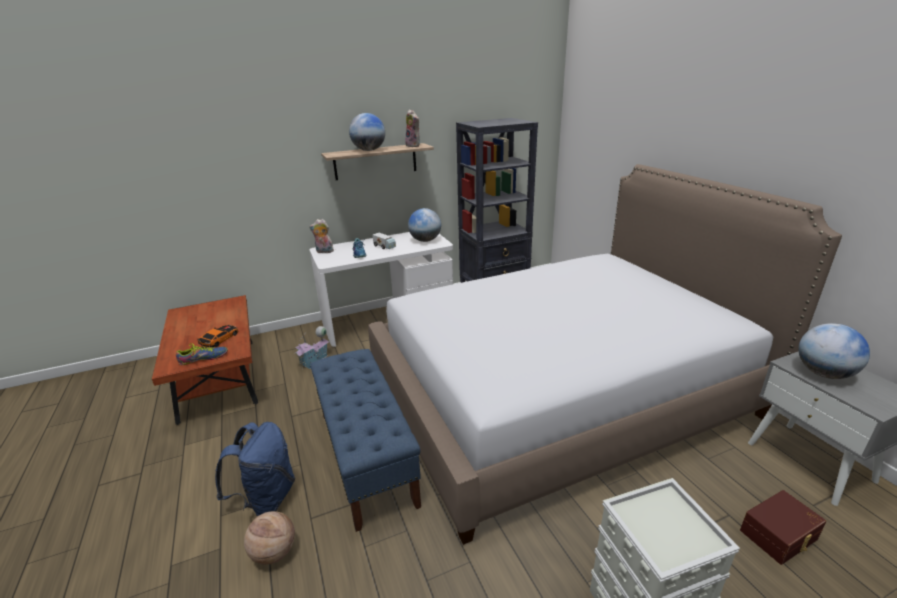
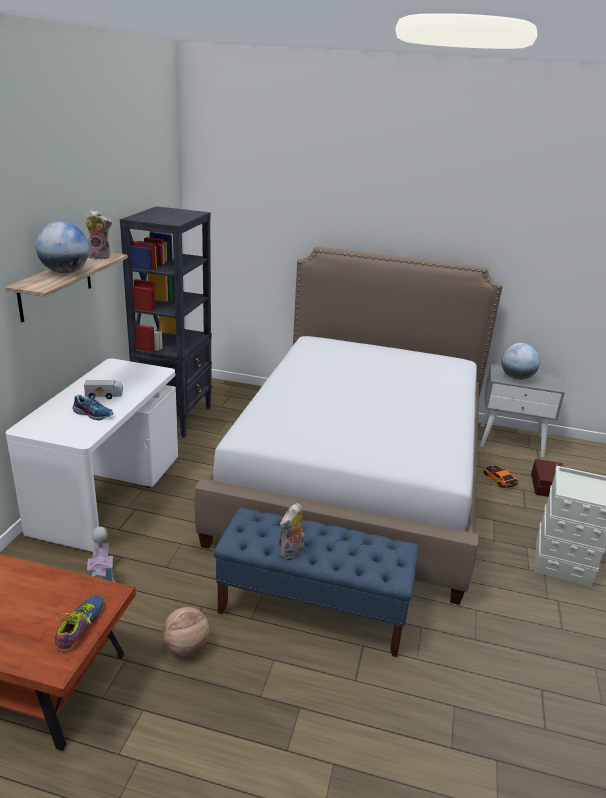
camera: 55 degrees left, 0 degrees up
(219, 339) = (47, 599): toy car -> toy car (499, 479)
(267, 499) = (298, 703): blue backpack -> none
(274, 552) = (375, 721): basketball -> basketball (186, 647)
(324, 252) = (39, 429): plush toy -> plush toy (291, 552)
(425, 240) = (135, 374): globe -> none

